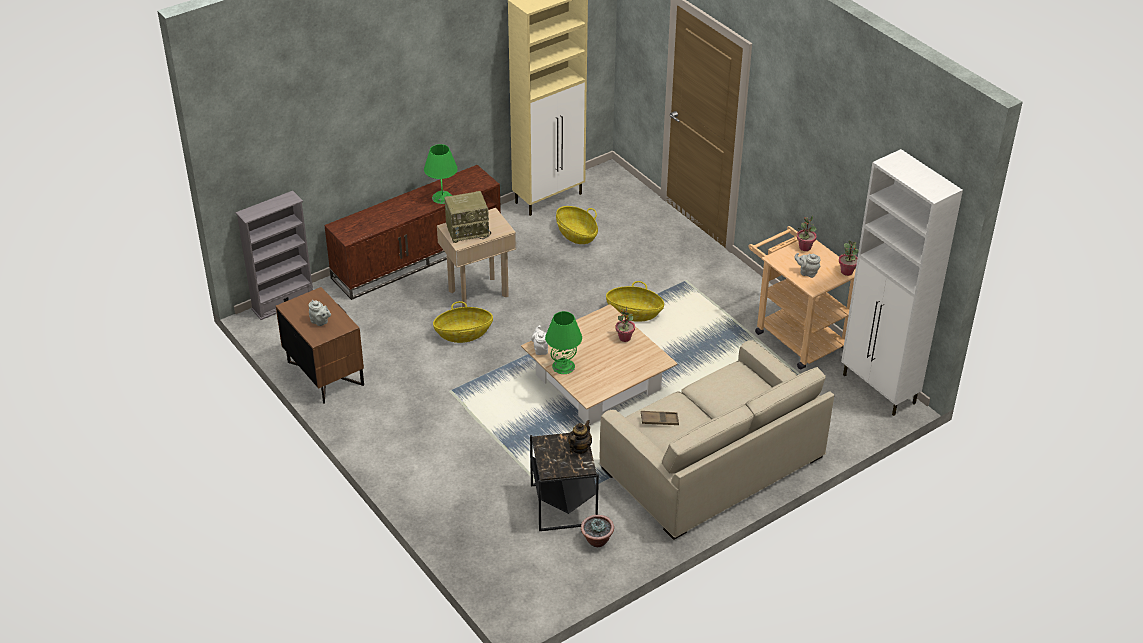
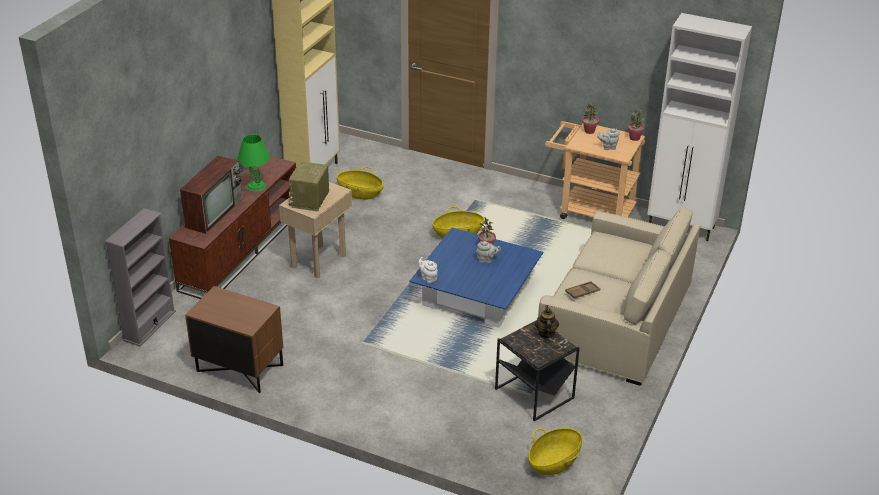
camera: 30 degrees left, 5 degrees down
(320, 322) = (240, 313): grey teapot -> grey teapot (487, 260)
(383, 212) = (214, 212): none -> television
(463, 334) = (334, 295): basket -> basket (554, 462)
(468, 230) = (310, 200): radio -> radio turned 150 degrees clockwise
(563, 366) = (458, 284): green table lamp -> none
(597, 540) = (584, 410): potted plant -> none
(598, 383) = (476, 294): beige coffee table -> blue coffee table

